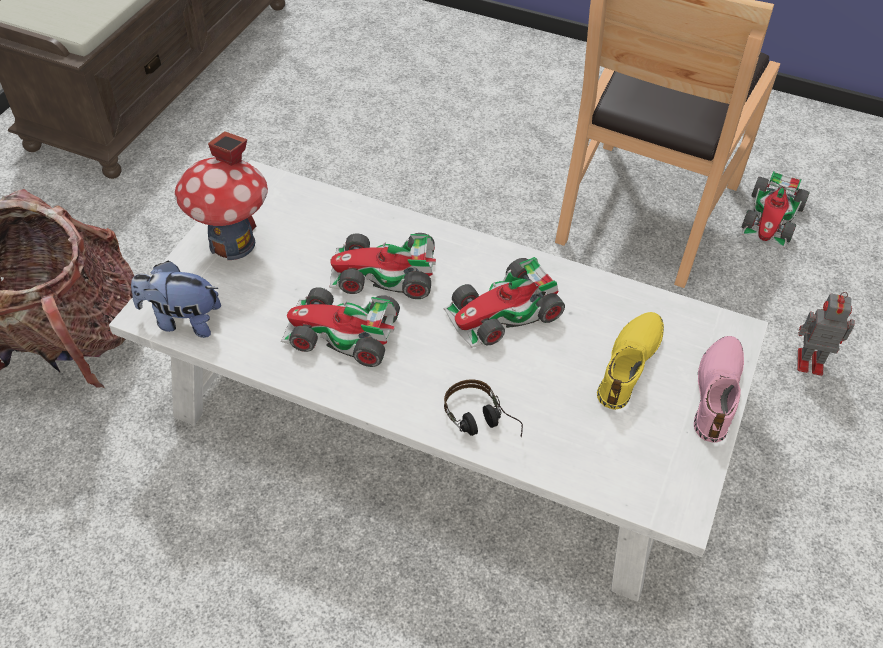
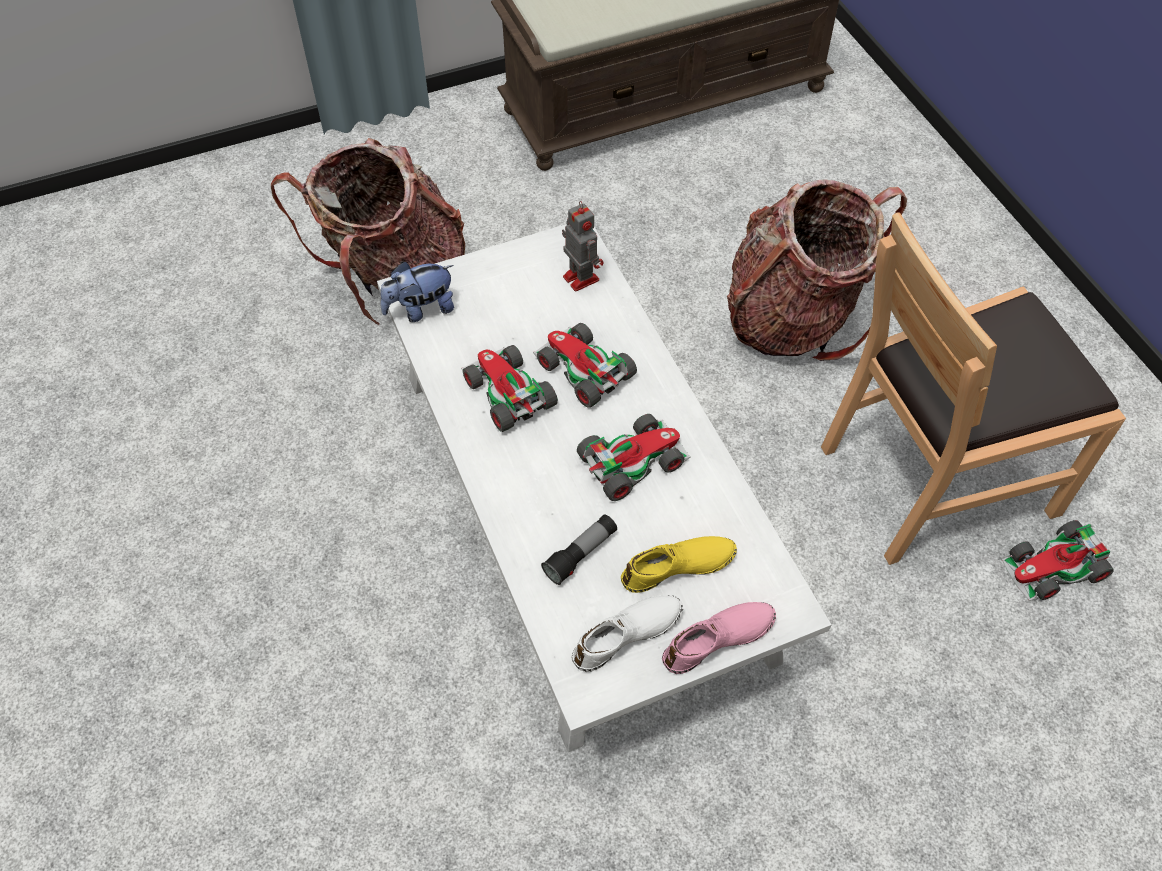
camera: 45 degrees right, 5 degrees up
(182, 320) = (420, 309): plush toy -> plush toy turned 75 degrees counterclockwise
(232, 243) = (508, 275): toy house -> none
(439, 168) = (795, 318): none -> backpack
(482, 423) = (526, 525): headphones -> none
(503, 313) = (632, 460): toy car -> toy car turned 135 degrees clockwise
(551, 411) = (581, 554): none -> flashlight
(657, 443) = (627, 636): none -> white shoe
(808, 361) = (926, 707): toy robot -> toy robot (580, 277)

